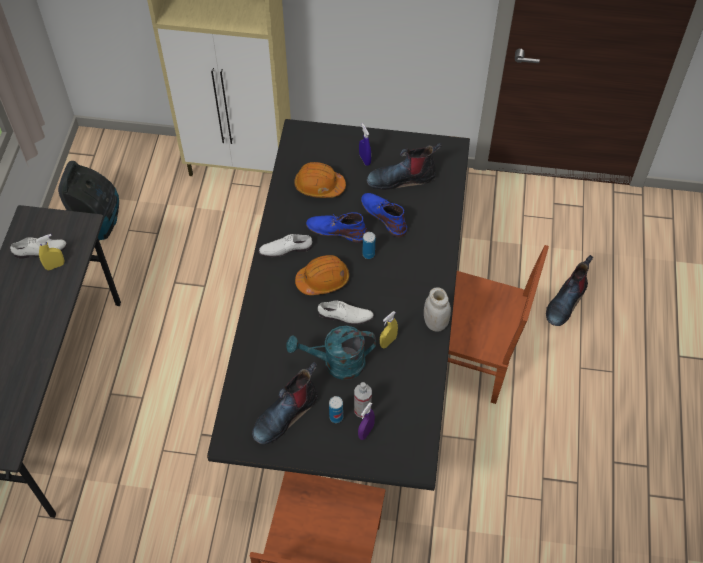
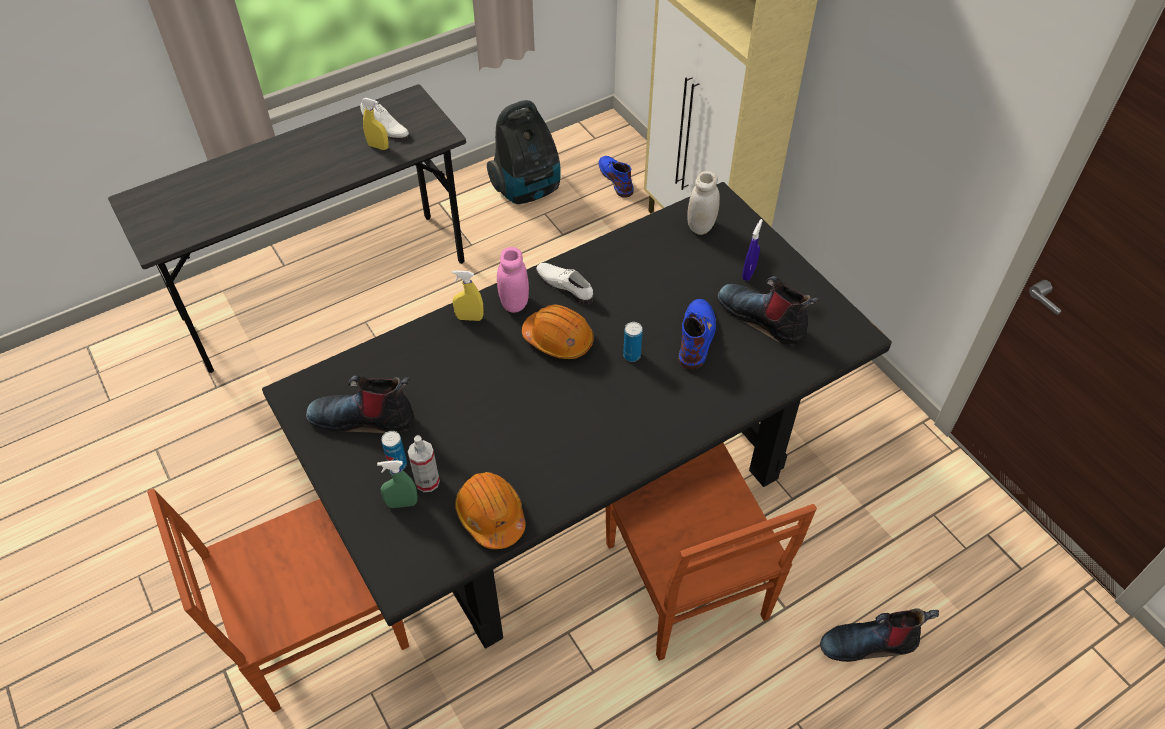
camera: 50 degrees right, 5 degrees down
(273, 282) = (514, 303): none -> pink jar
(319, 186) = (671, 260): orange hard hat -> orange hard hat (491, 515)
(336, 230) = (633, 309): blue boot -> blue boot (616, 178)
(336, 364) = (465, 420): turquoise watering can -> none
(345, 316) = (532, 388): white shoe -> none
(366, 432) = (402, 503): purple spray bottle -> green spray bottle
(388, 342) = (536, 447): yellow spray bottle -> yellow spray bottle (469, 318)
(435, 323) = (605, 475): white jar -> white jar (701, 226)

